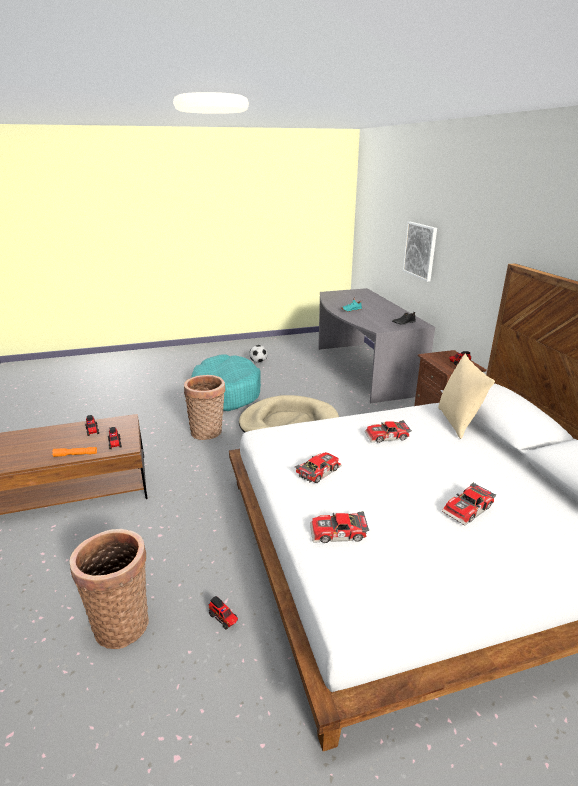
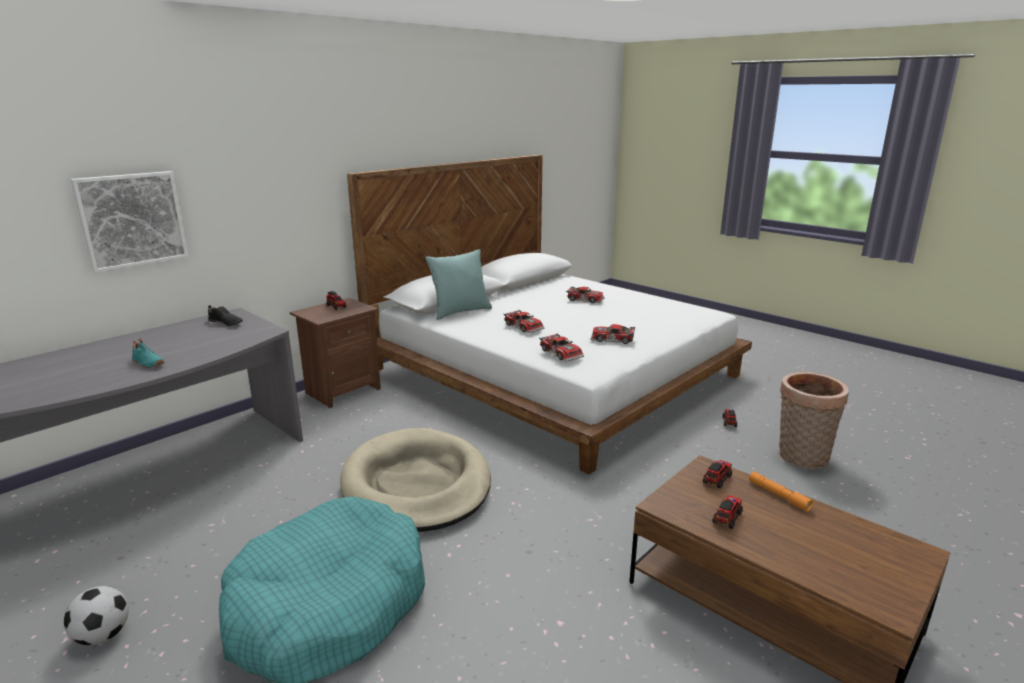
camera: 120 degrees left, 5 degrees down
(208, 432) = (500, 552): basket -> none
(338, 534) = (665, 323): toy car -> toy car (562, 353)
(458, 422) = (460, 312): beige pillow -> turquoise pillow

